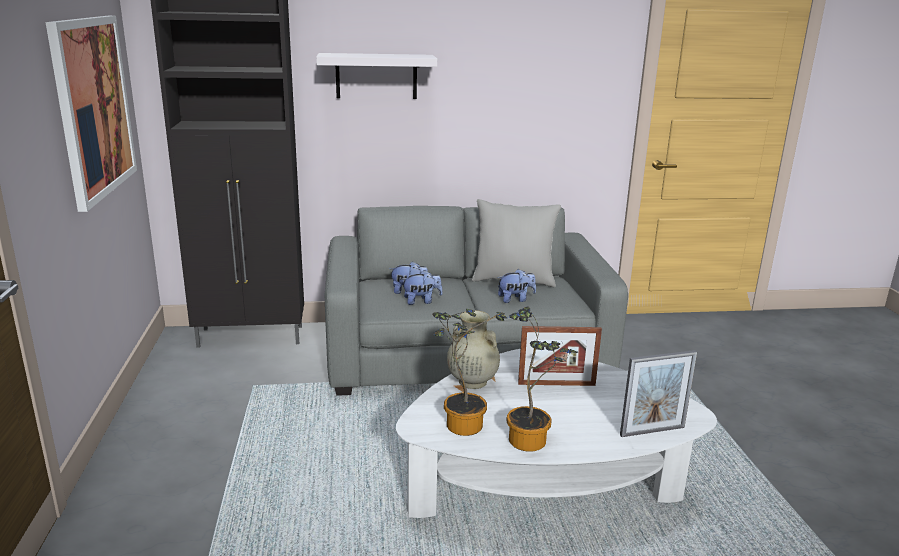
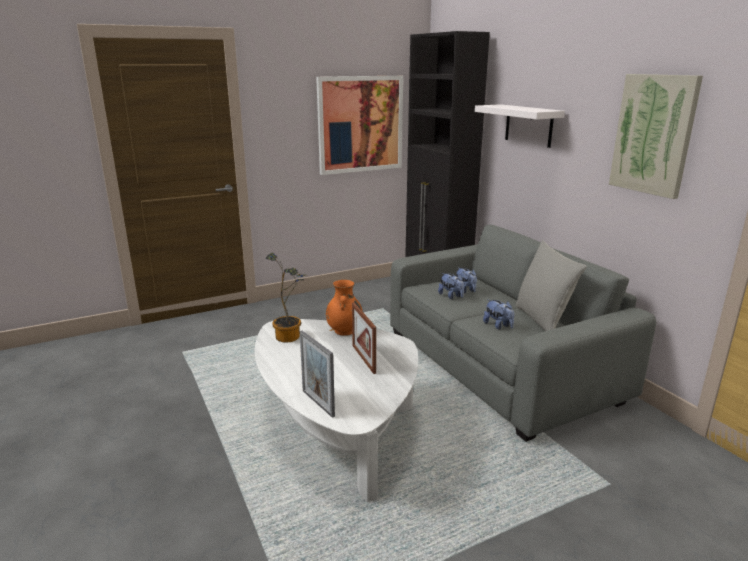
camera: 70 degrees right, 0 degrees up
(471, 381) = (344, 330): beige vase -> orange vase
(532, 440) = (282, 360): potted plant -> none
(547, 70) = (653, 134): none -> picture

